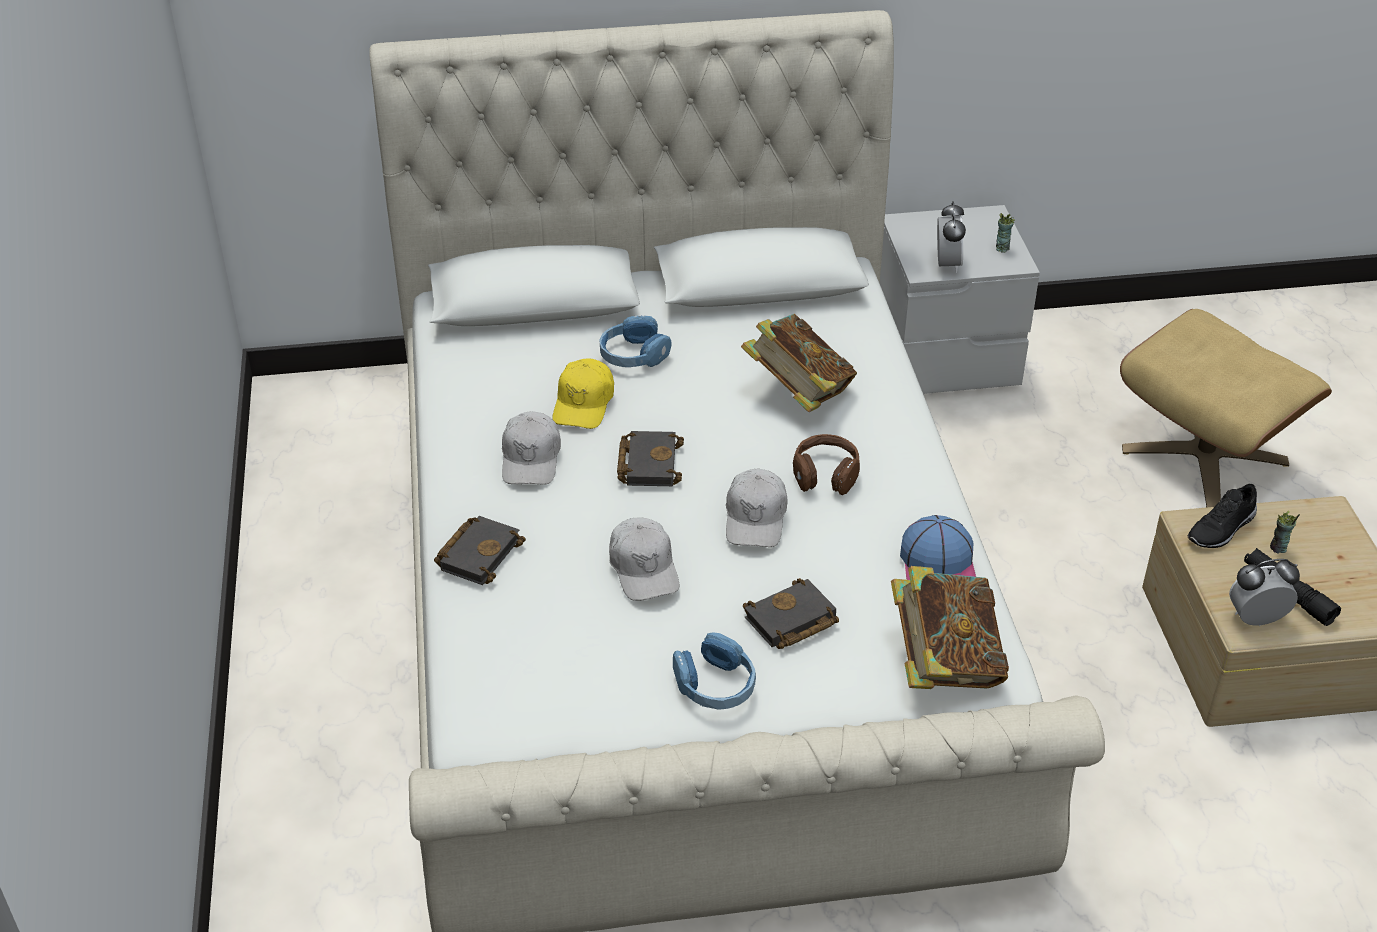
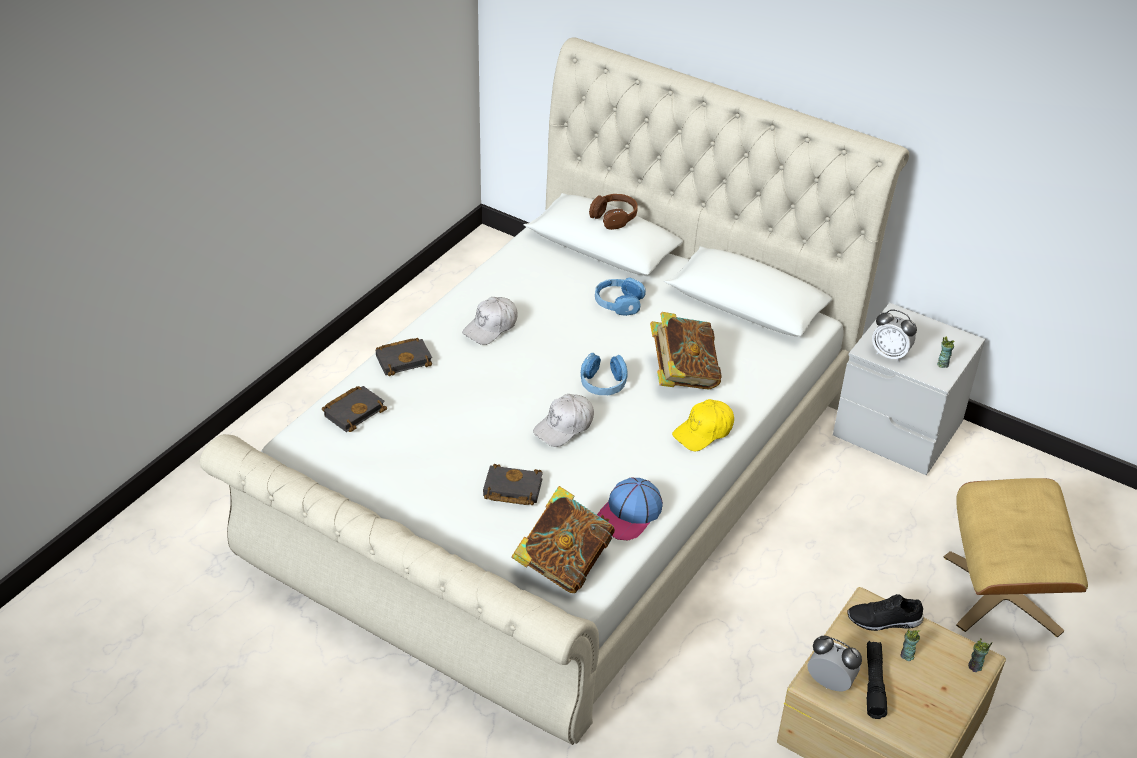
camera: 40 degrees right, 0 degrees up
(584, 403) = (556, 314): yellow cap -> yellow cap (704, 432)
(644, 568) = (471, 415): white cap -> none
(648, 463) = (547, 364): black book -> black book (354, 411)
(715, 685) = (430, 495): blue headphones -> blue headphones (603, 383)
(825, 474) = (636, 427): brown headphones -> brown headphones (614, 217)
(947, 264) = (890, 354): alarm clock -> alarm clock turned 75 degrees clockwise
(1337, 520) = (975, 667): none -> cup

